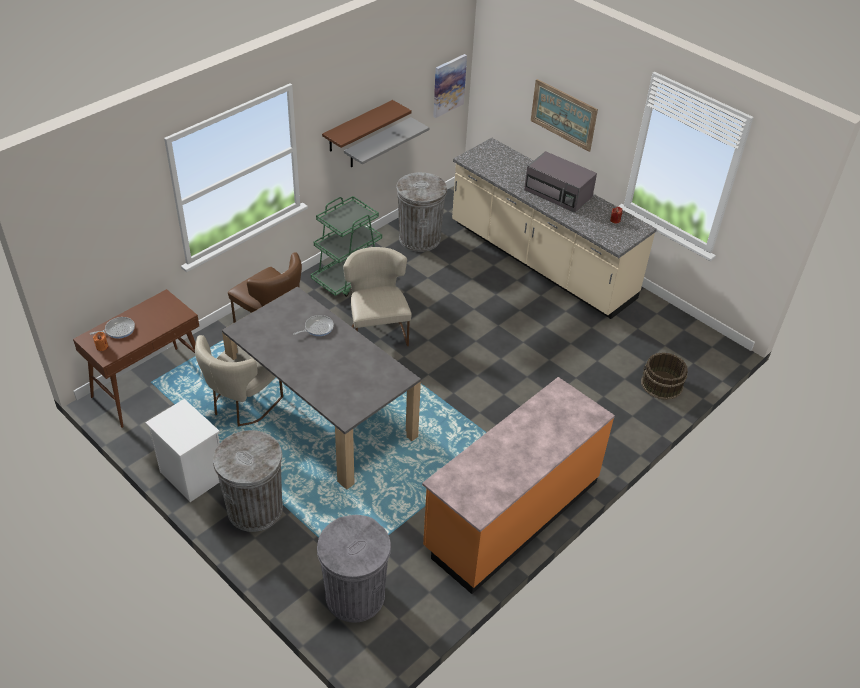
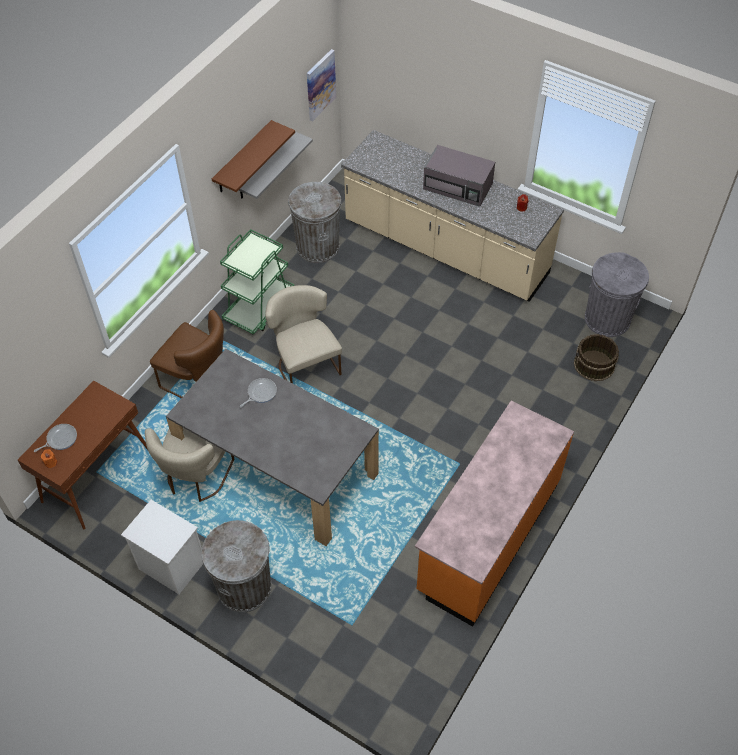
camera: 10 degrees left, 10 degrees up
(355, 596) = (366, 654): grey trash can -> grey trash can (607, 319)
(563, 114) = (449, 103): picture -> none

